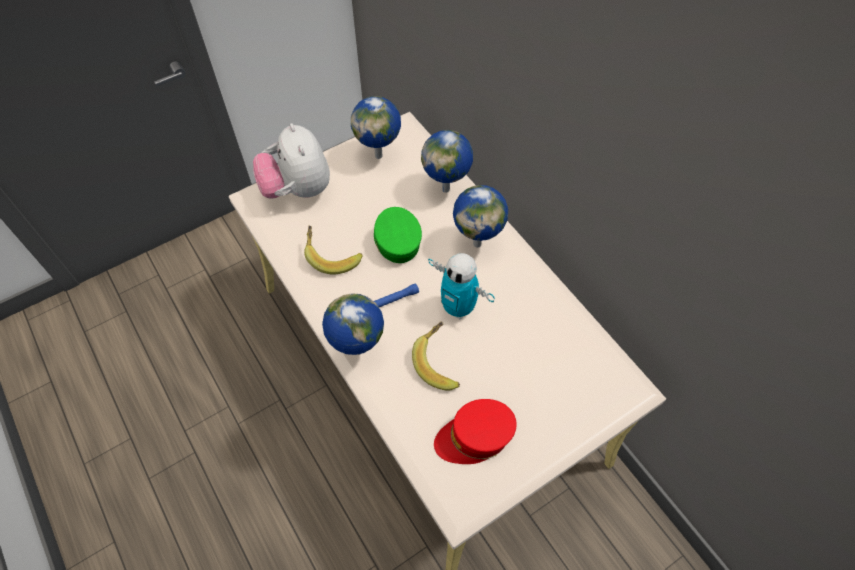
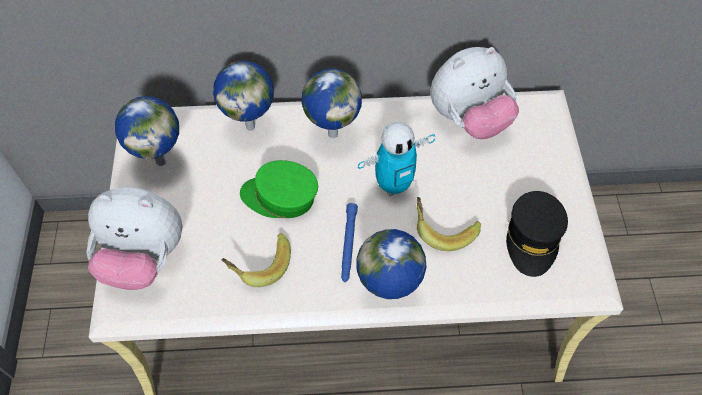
camera: 60 degrees left, 0 degrees up
(475, 437) = (533, 238): red cap -> black cap
(565, 332) = (469, 119): none -> plush toy

